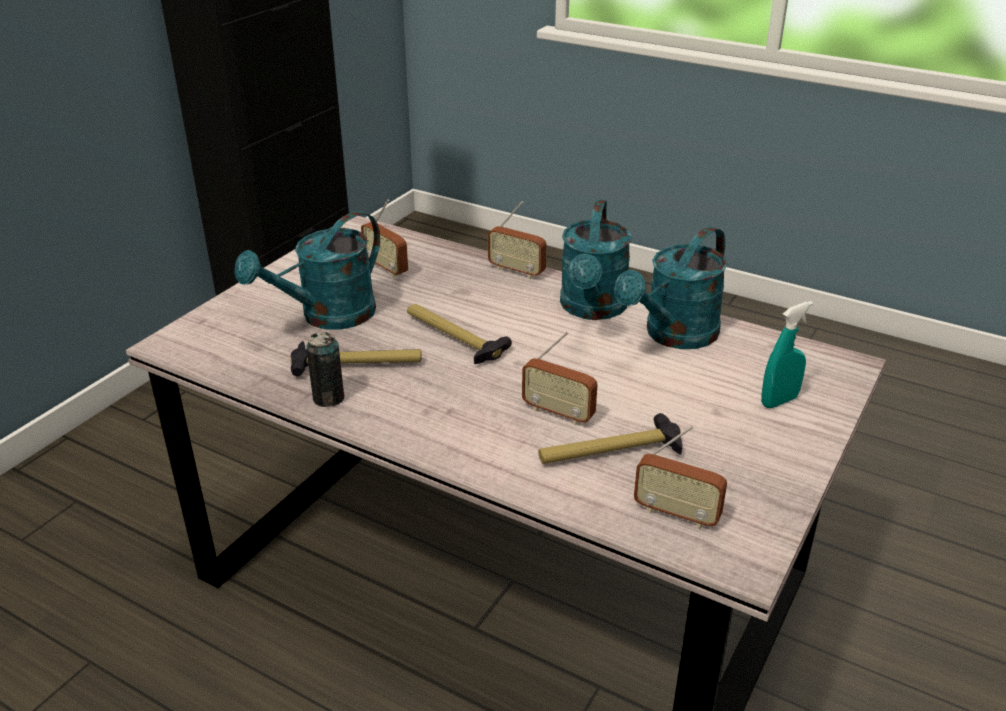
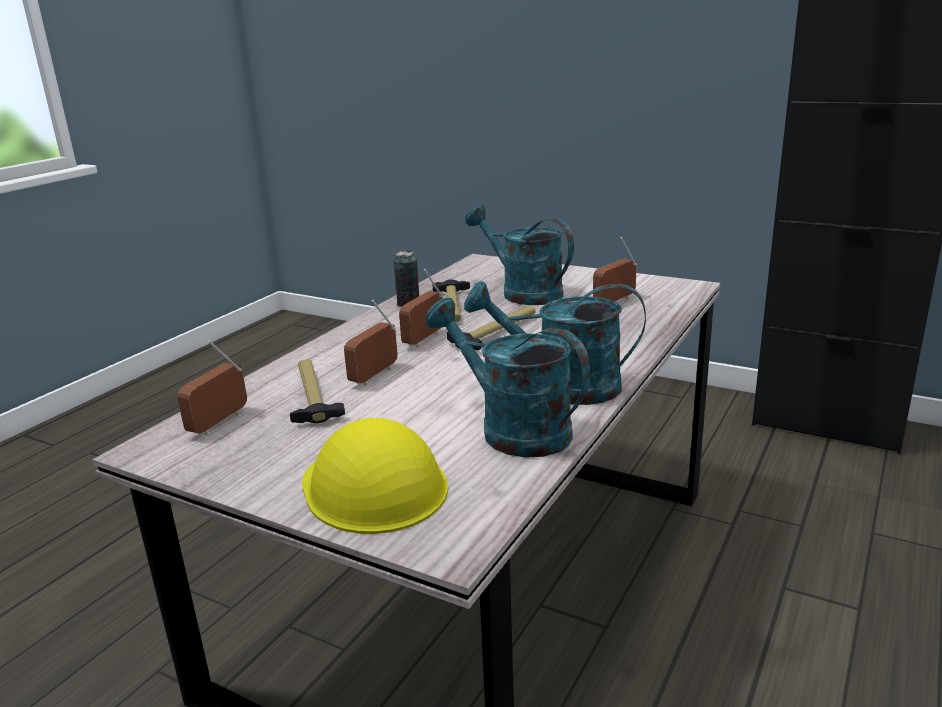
camera: 90 degrees right, 10 degrees down
(516, 271) = (634, 350): radio -> radio (424, 339)
(779, 401) = (374, 486): turquoise spray bottle -> yellow hard hat

